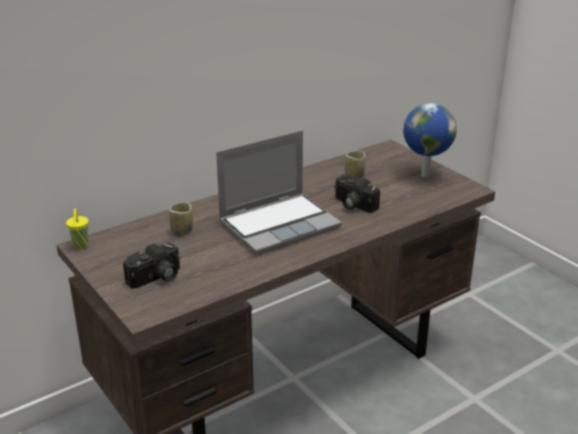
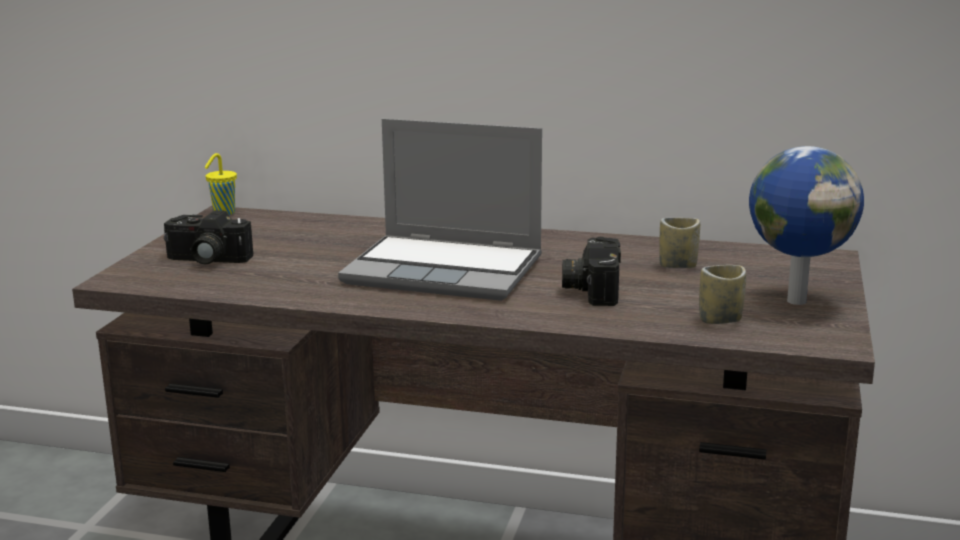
camera: 50 degrees right, 10 degrees down
(182, 231) = (334, 237): cup -> cup (720, 319)

